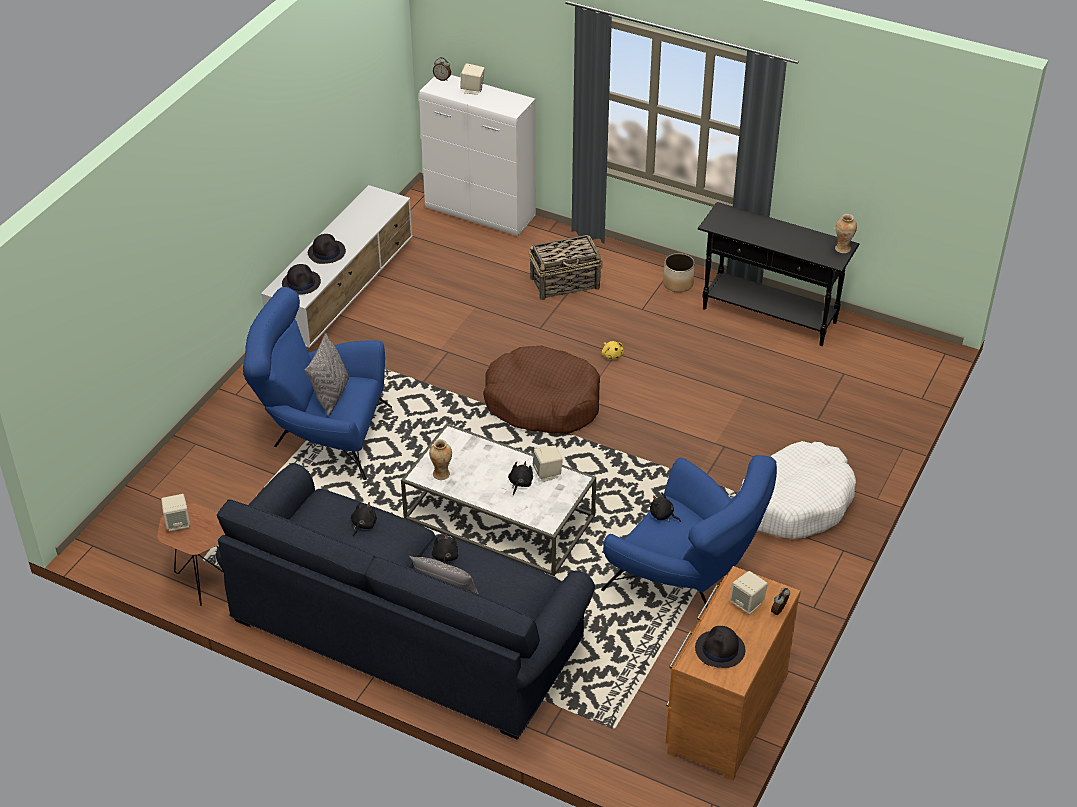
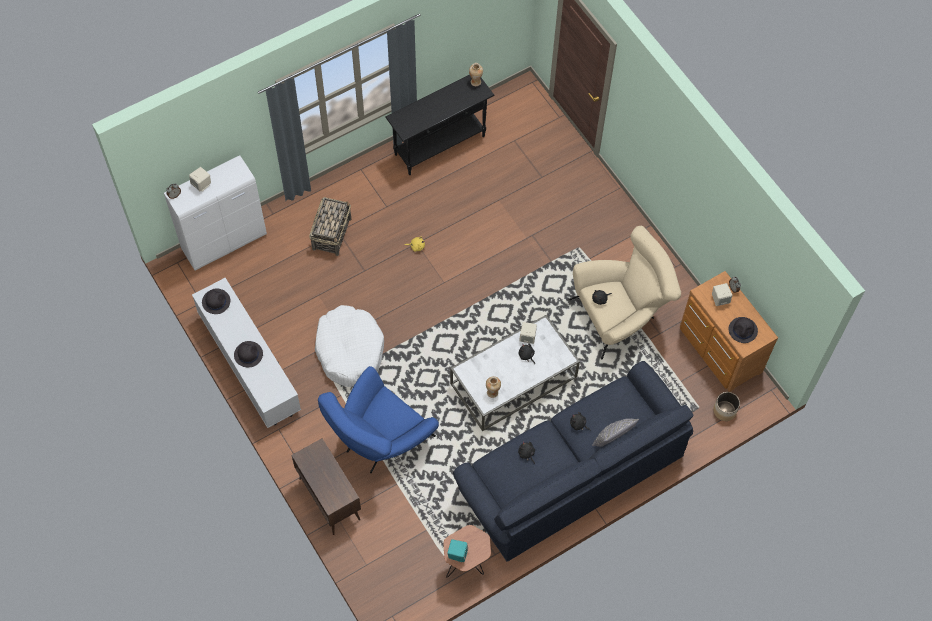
camera: 60 degrees left, 20 degrees up
(178, 523) = (457, 554): beige speaker -> turquoise speaker
(216, 426) = (329, 498): none -> brown cabinet
(301, 283) = (270, 384): black hat -> black hat (216, 301)
(331, 396) = (387, 418): grey pillow -> none
(542, 402) = (432, 306): brown dog bed -> none
(678, 284) = (377, 174): planter -> planter (724, 411)
(687, 581) = (620, 314): blue armchair -> beige armchair
(796, 501) = (596, 227): white dog bed -> white dog bed (349, 350)

